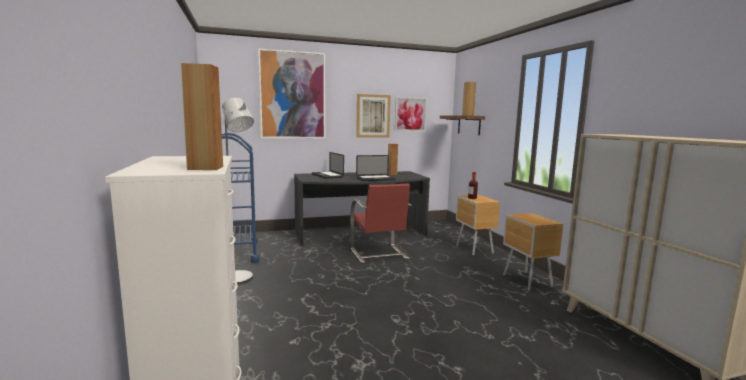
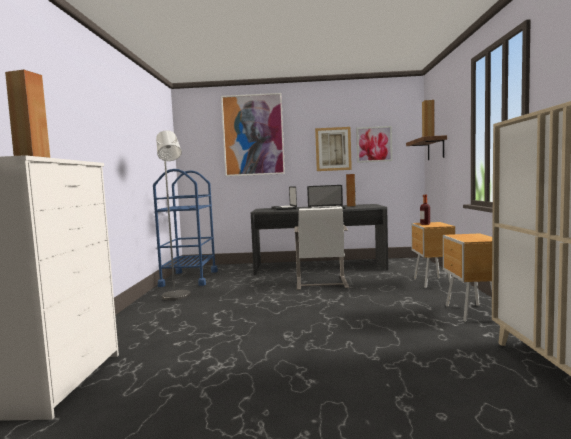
camera: 20 degrees right, 5 degrees down
(378, 254) = (321, 283): red chair -> white chair

